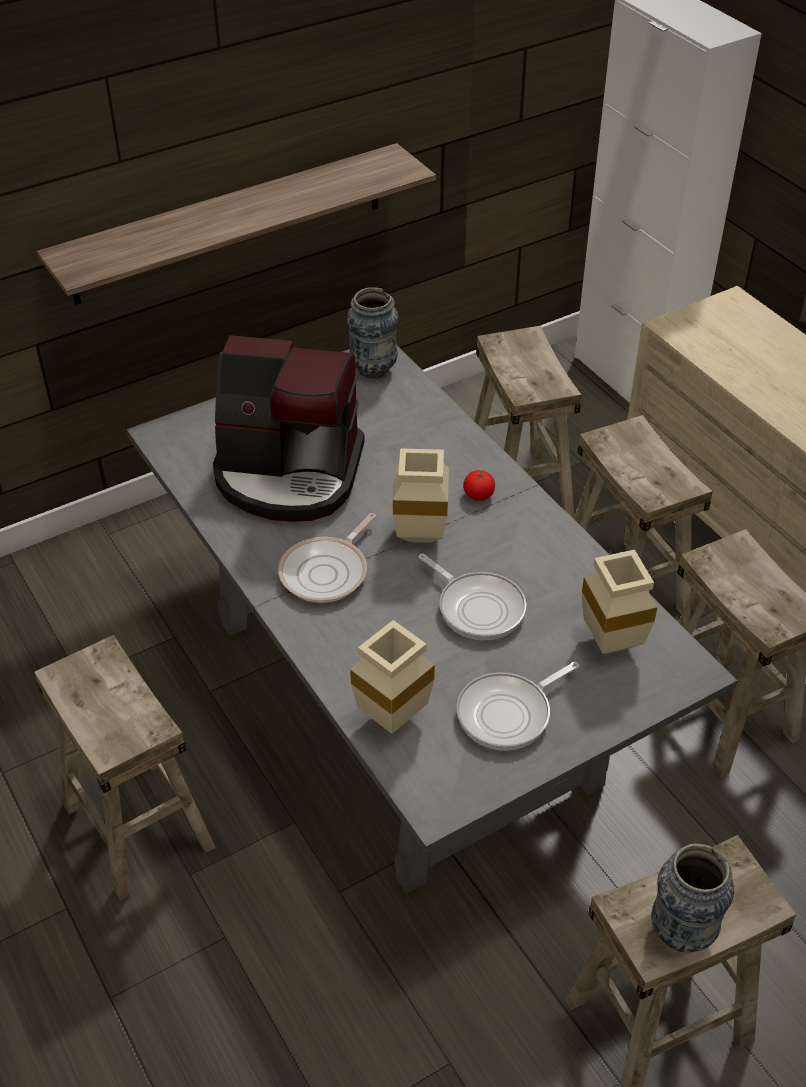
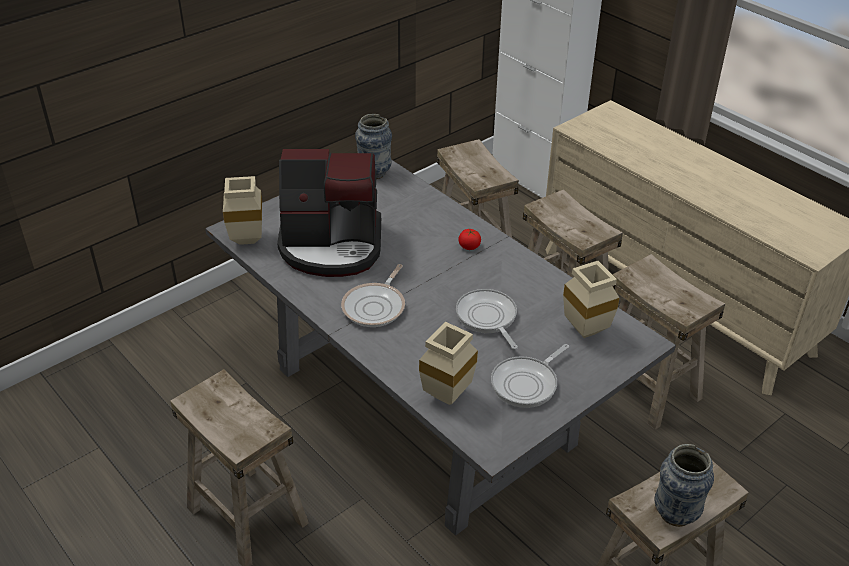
camera: 10 degrees left, 5 degrees down
(229, 224) = (260, 80): shelf -> none
(417, 537) = (433, 277): beige vase -> beige vase (245, 241)
(477, 607) = (487, 318): frying pan -> frying pan turned 150 degrees counterclockwise

